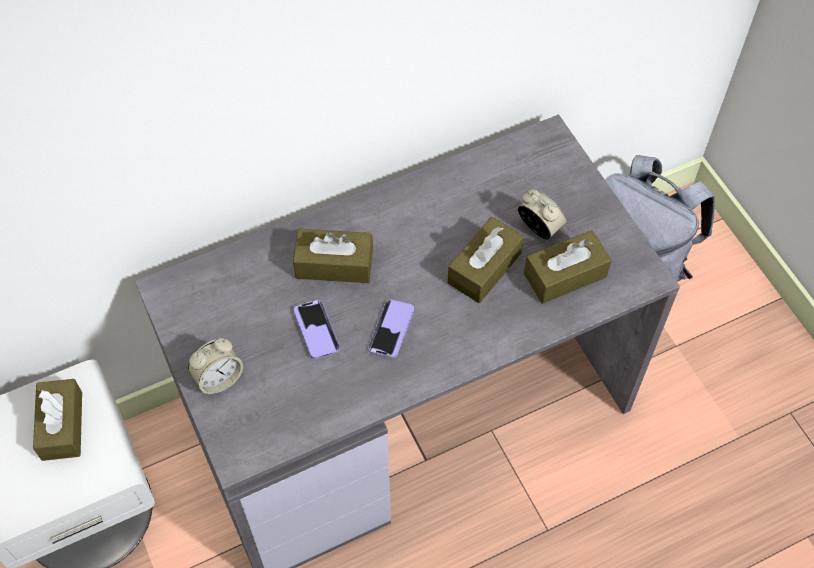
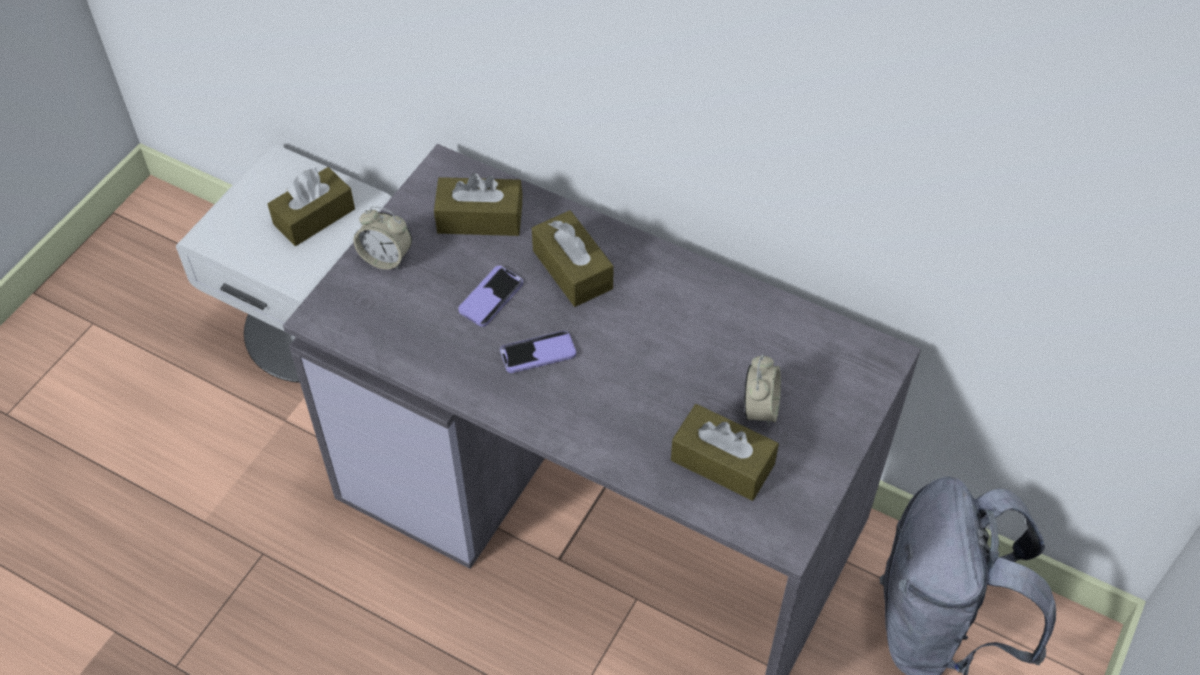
camera: 55 degrees right, 5 degrees down
(484, 268) = (671, 389): brown tissue box -> brown tissue box (480, 218)

